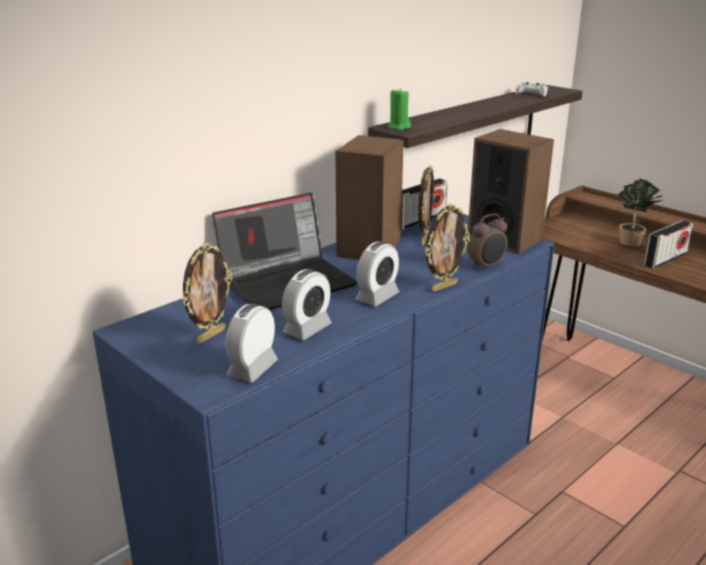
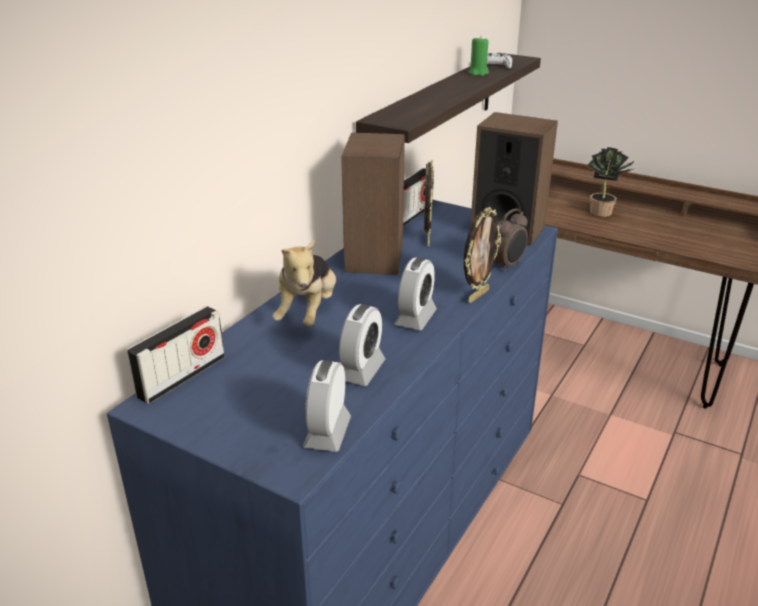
camera: 15 degrees left, 5 degrees up
(210, 335) = (255, 396): picture frame -> none
(288, 282) = (308, 312): laptop -> plush toy
(399, 127) = (390, 119): green candle -> green candle (478, 73)
(665, 260) = (641, 228): radio -> radio (182, 376)

